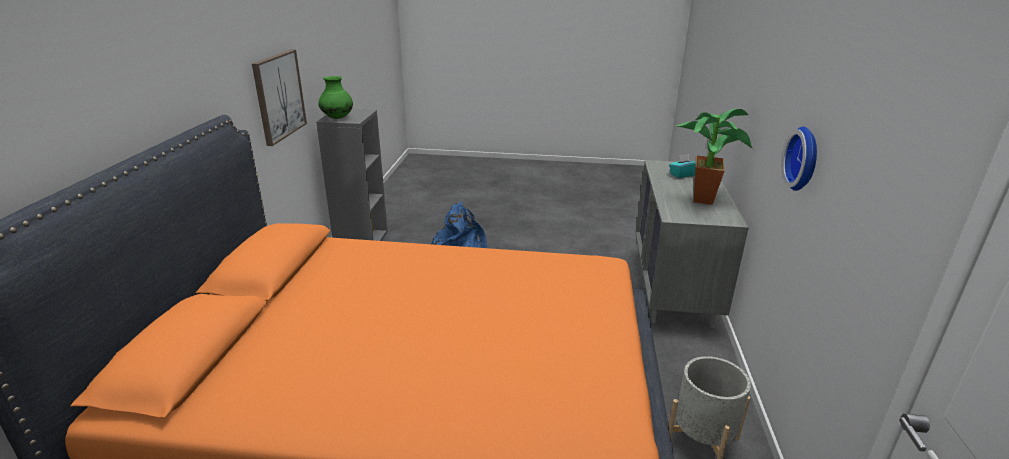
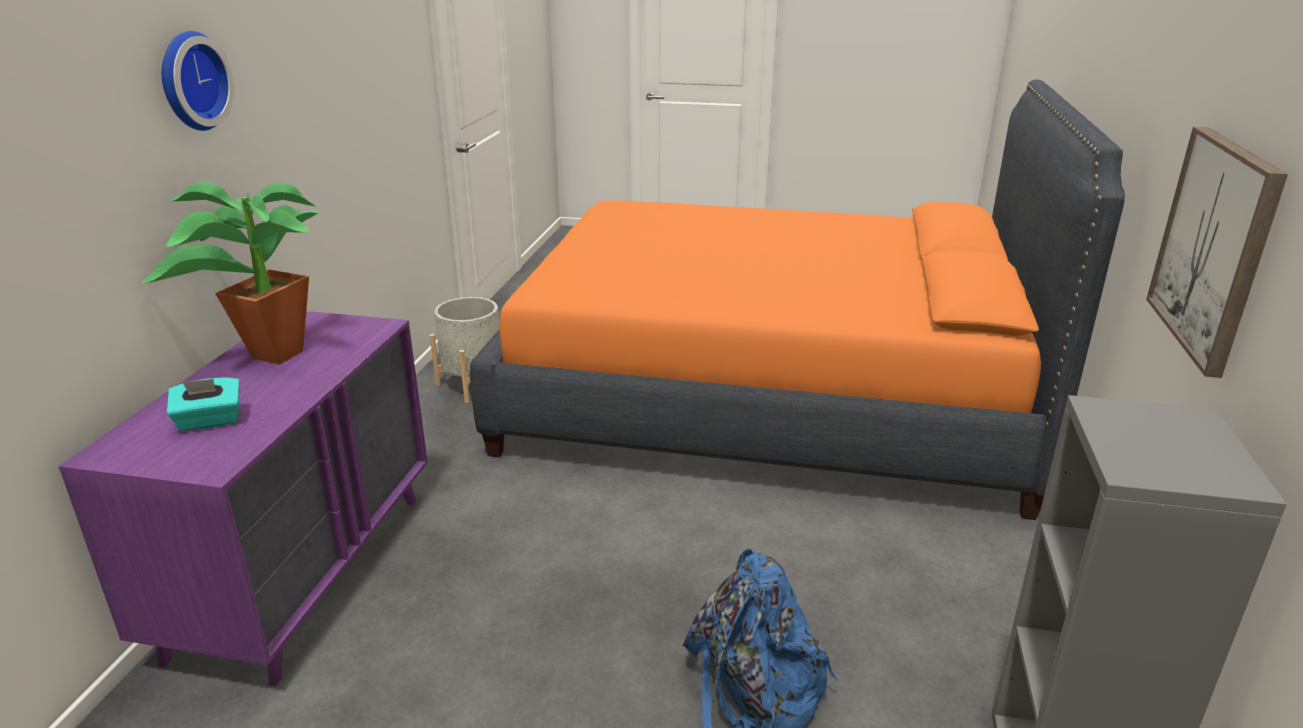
camera: 175 degrees left, 0 degrees up
(337, 118) = (1172, 423): green vase -> none
(673, 286) = (303, 571): grey dresser -> purple dresser
(805, 159) = (322, 125): wall clock -> wall clock (190, 81)

